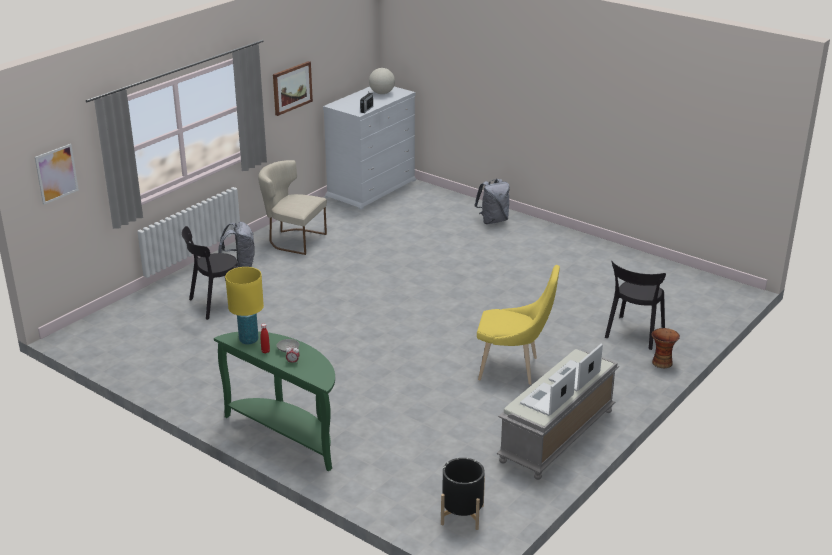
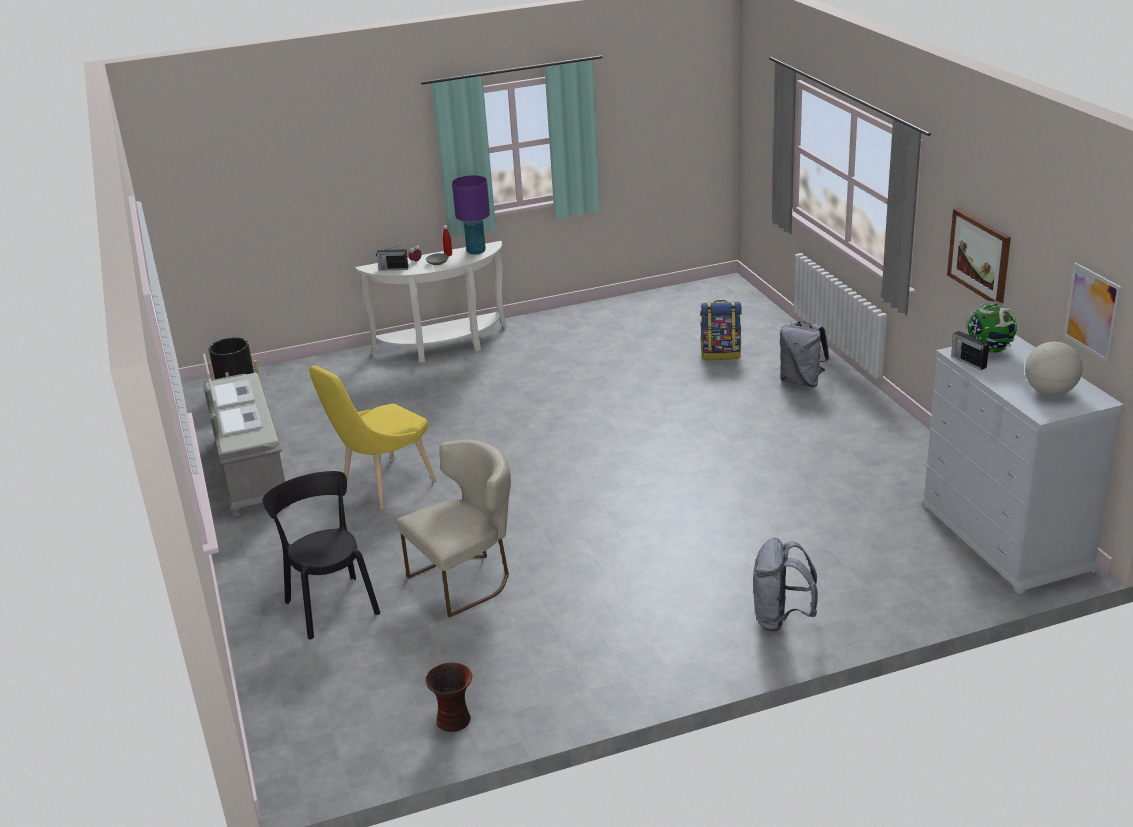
camera: 125 degrees right, 0 degrees up
(56, 173) = (761, 121): picture -> picture (1092, 312)
(215, 304) = (721, 354): black chair -> backpack
(248, 340) = (476, 251): yellow table lamp -> purple table lamp
(288, 434) = (444, 348): green console table -> white console table
(293, 240) = (852, 429): beige chair -> beige chair (467, 579)
(316, 367) = (393, 268): none -> radio
(349, 107) = (989, 350): none -> globe
(661, 362) = (254, 597): vase -> vase (455, 720)

